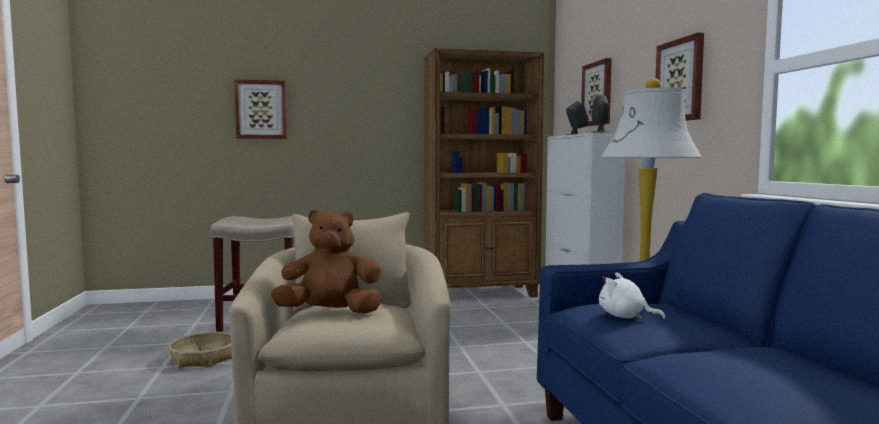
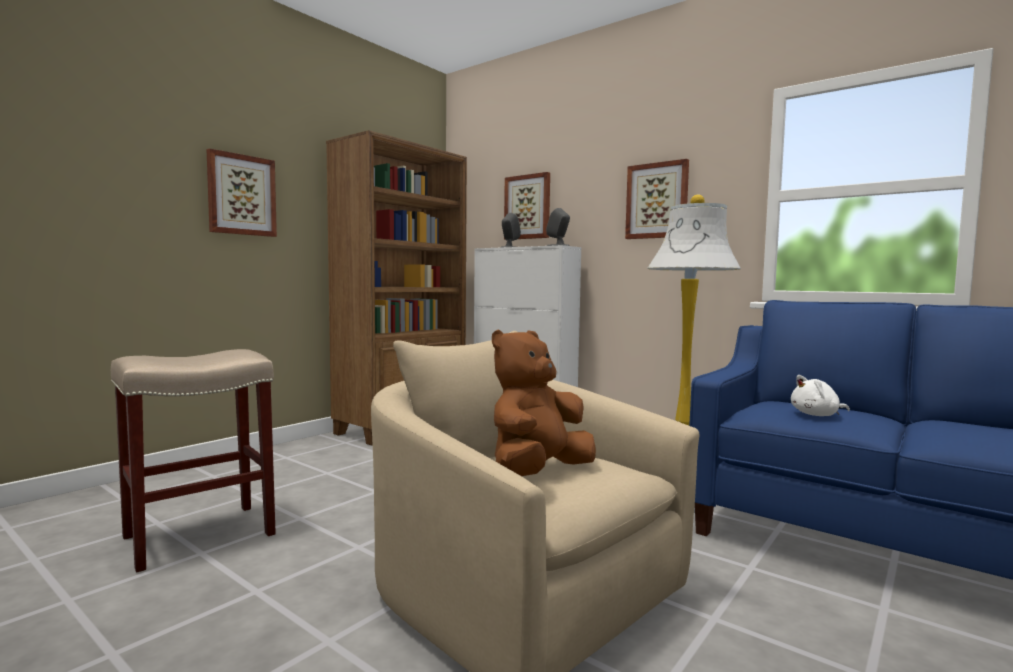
camera: 40 degrees left, 0 degrees up
(204, 358) = (175, 609): basket -> none
(261, 109) = (84, 180): picture -> picture (241, 195)

